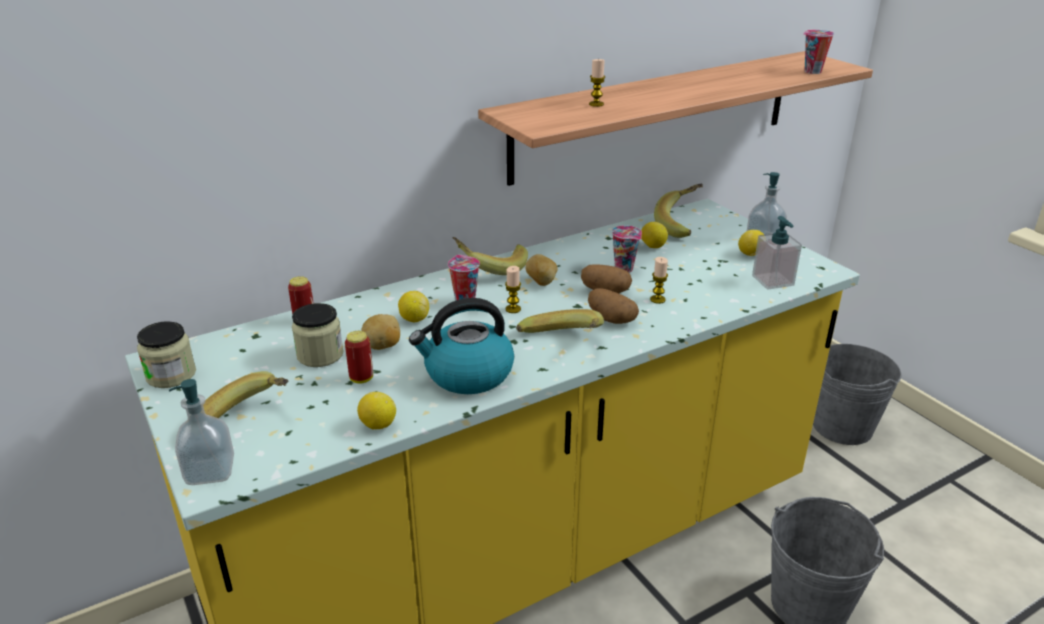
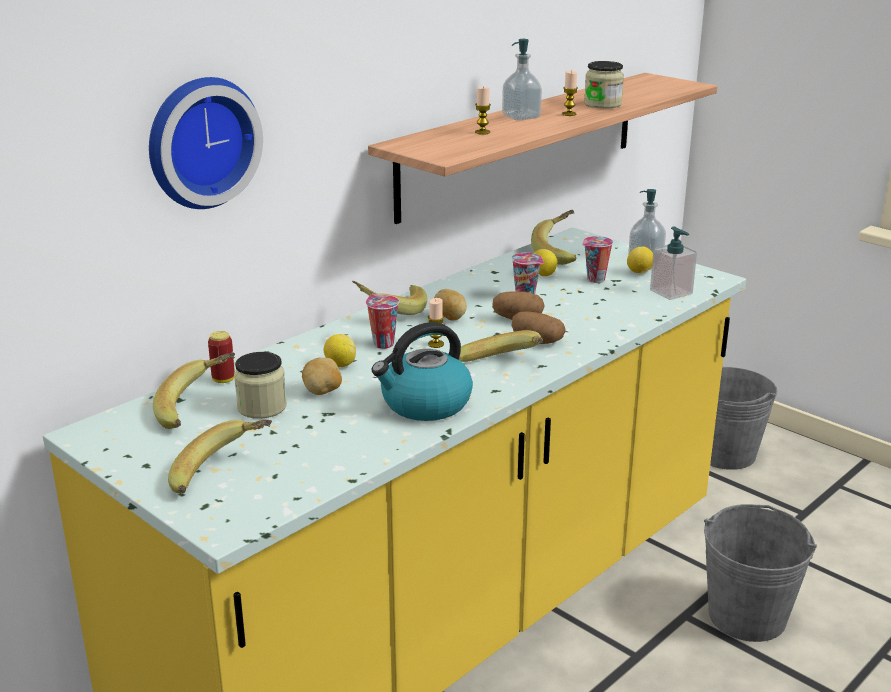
camera: 15 degrees left, 5 degrees down
(171, 375) = (111, 445): jar -> jar (602, 104)
(210, 471) = (217, 518): soap dispenser -> soap dispenser (521, 117)
(265, 348) = (198, 409): none -> banana
(288, 97) = (200, 141): none -> wall clock
(361, 379) = (319, 421): can -> none
(378, 425) = (362, 457): lemon -> none
(657, 299) = (572, 320): candle -> candle (569, 114)
(812, 72) = (664, 91): cup -> cup (595, 280)

